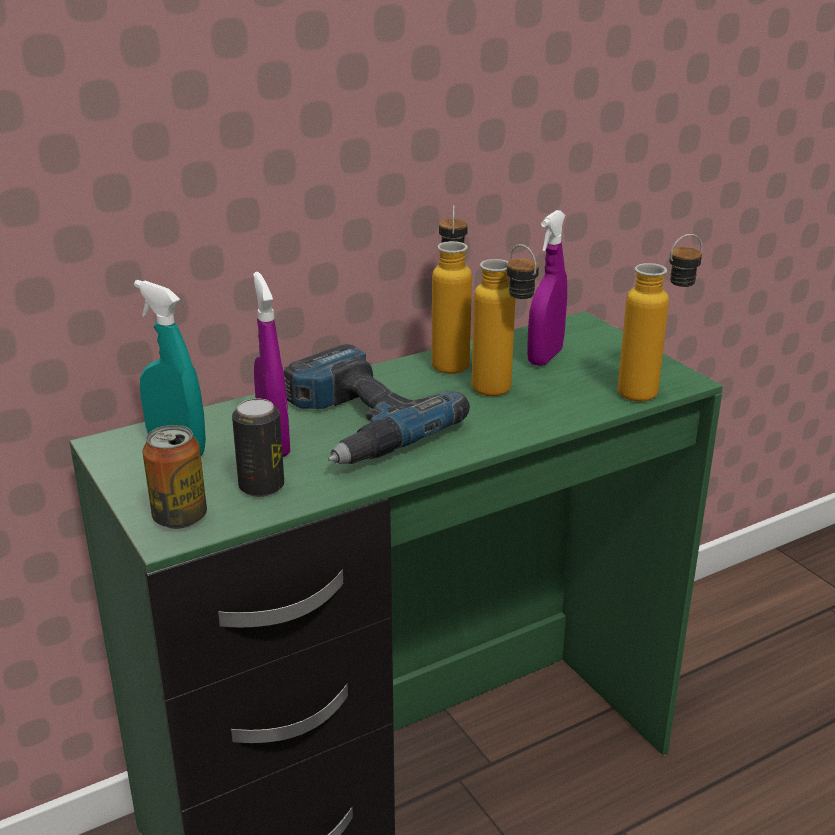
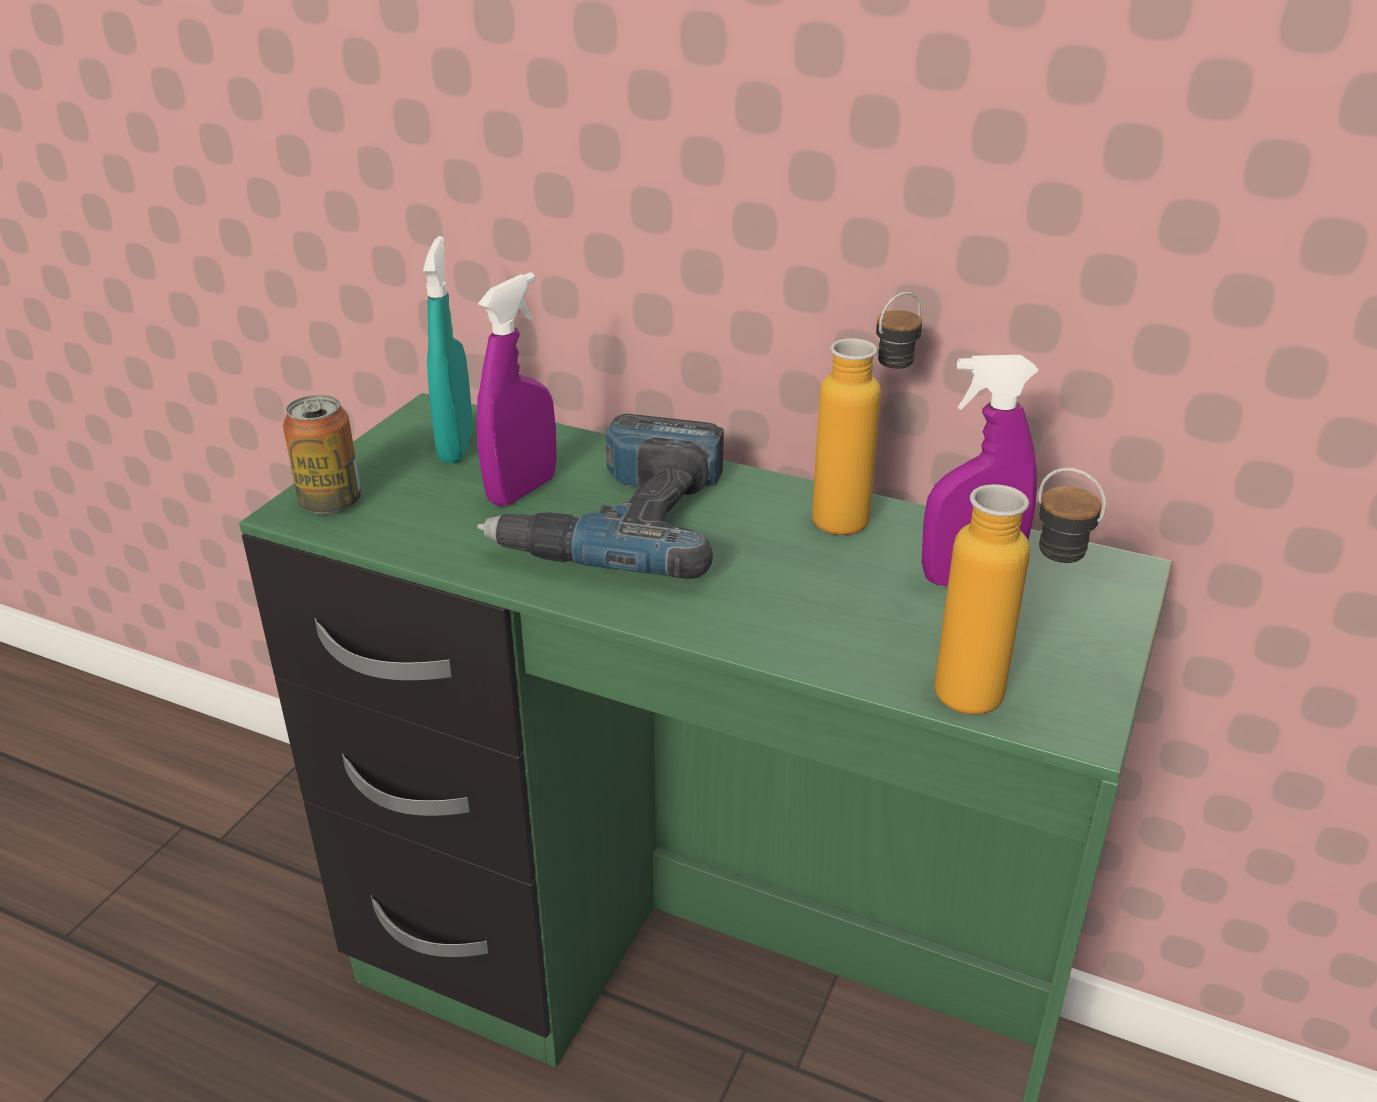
camera: 55 degrees right, 5 degrees up
(261, 486) = (428, 520): can -> none
(502, 395) = (816, 586): bottle -> none

